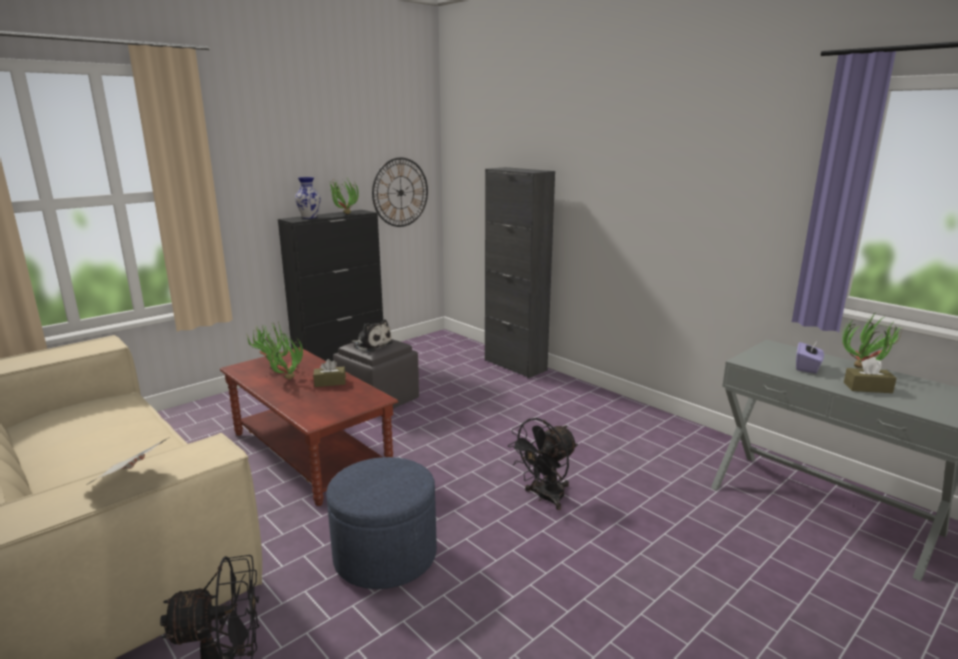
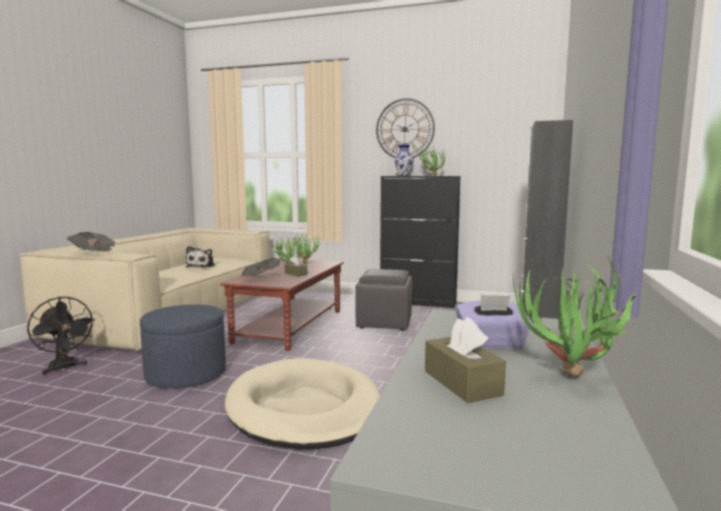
camera: 60 degrees right, 10 degrees down
(323, 404) = (261, 278): none -> newspaper
(371, 345) = (380, 271): plush toy -> plush toy (201, 266)
(400, 192) = (506, 165): wall clock -> wall clock (405, 129)
(544, 498) = (304, 408): black fan -> beige dog bed

